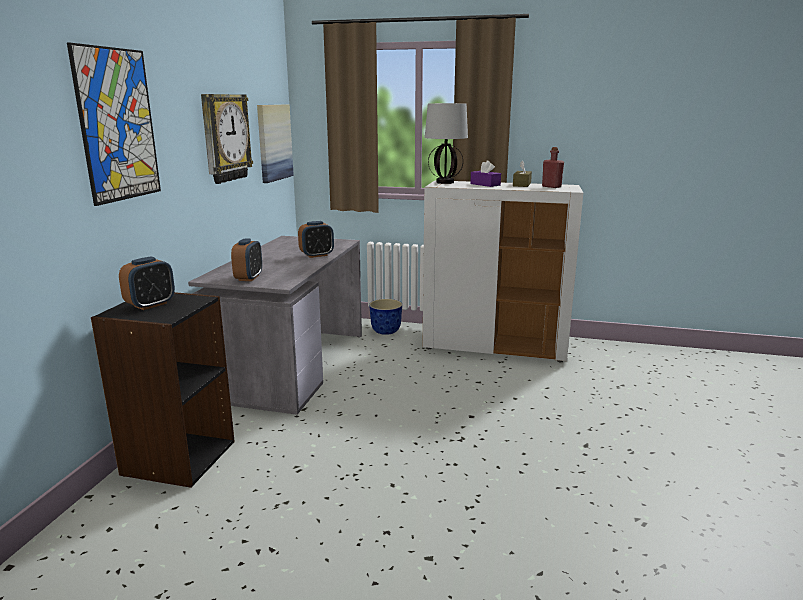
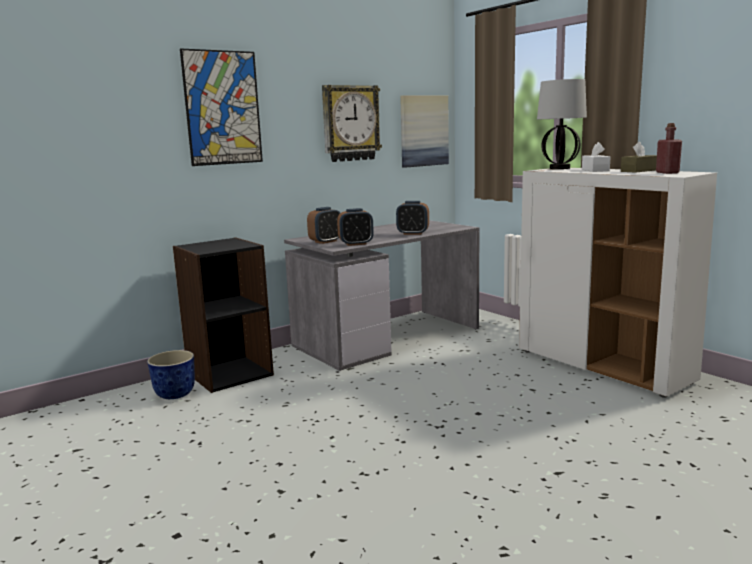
camera: 40 degrees right, 5 degrees down
(150, 305) = (215, 244): alarm clock -> alarm clock (356, 244)
(386, 331) = (508, 330): planter -> planter (176, 394)
(485, 184) = (595, 170): purple tissue box -> white tissue box

